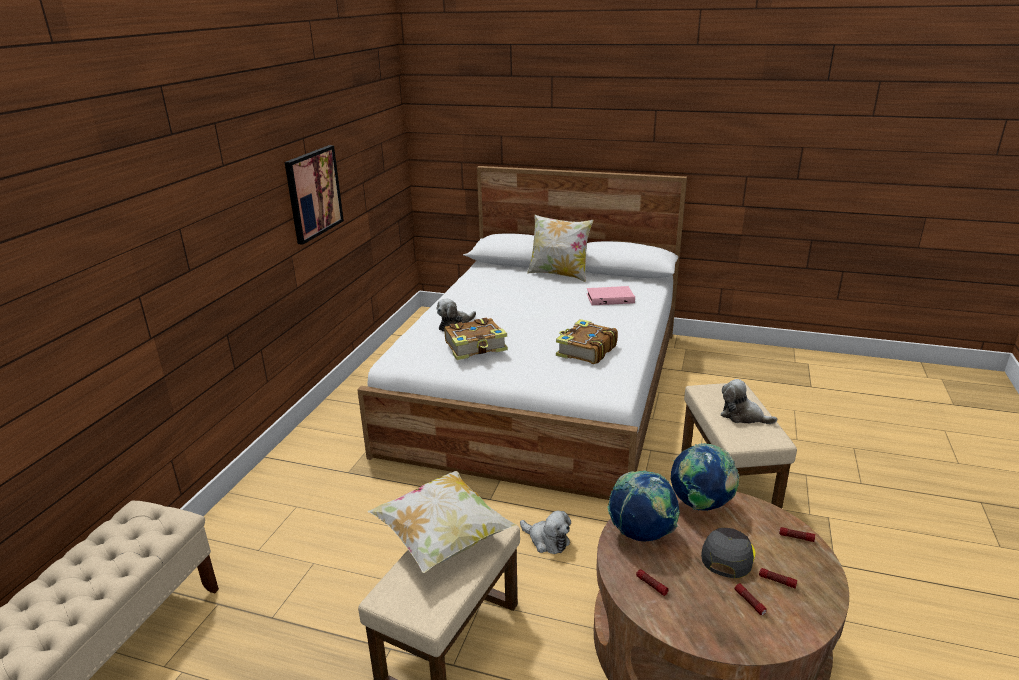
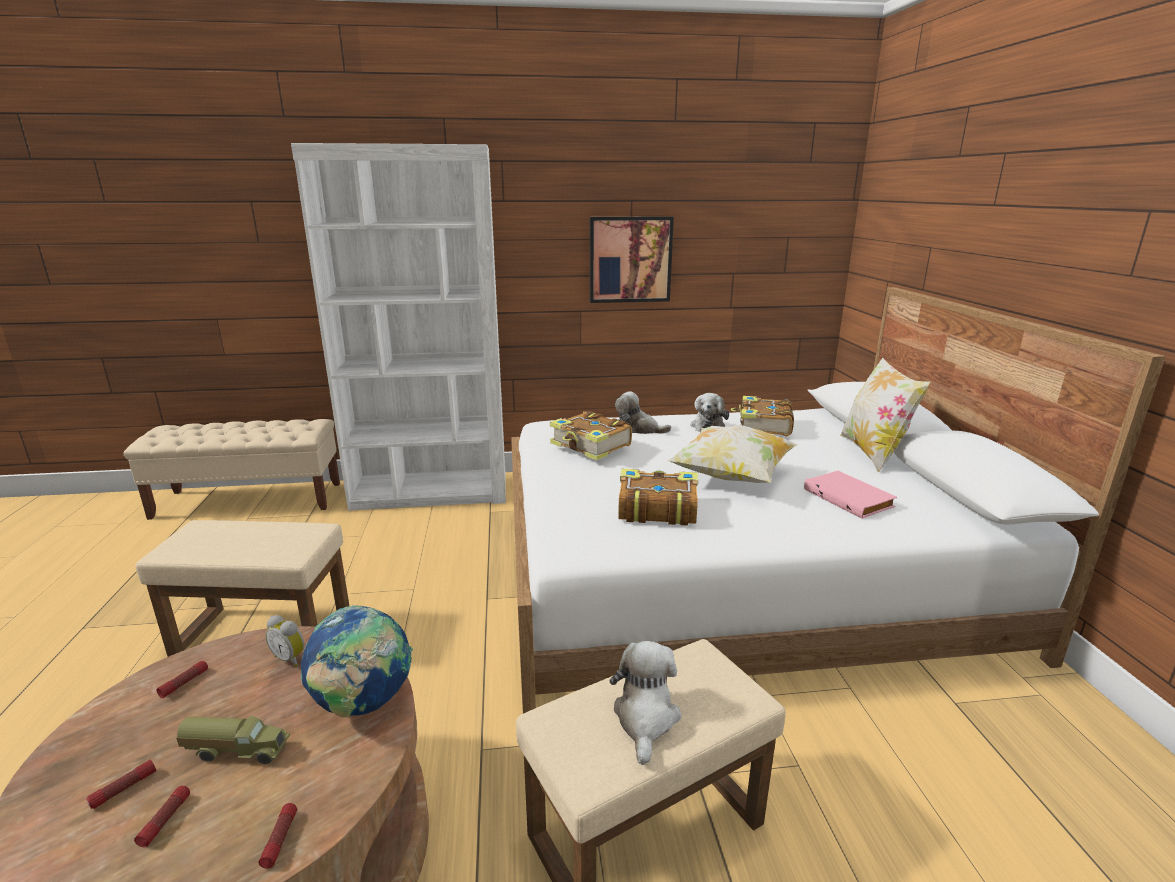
camera: 65 degrees right, 5 degrees down
(265, 502) = (431, 492): none -> white bookcase
(442, 539) = (277, 532): pillow -> pillow (731, 476)
(492, 287) = (763, 426): none -> book
(547, 540) = (428, 657): plush toy -> plush toy (708, 426)
(642, 534) = (291, 658): globe -> alarm clock
(727, 555) = (238, 750): grey cap -> toy truck

